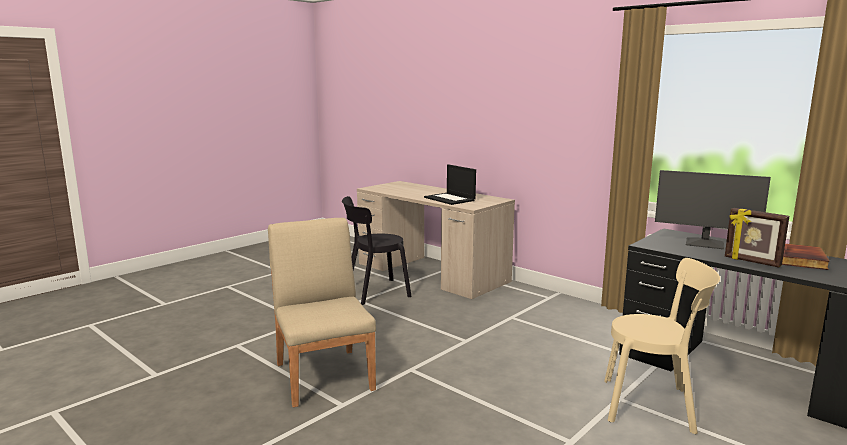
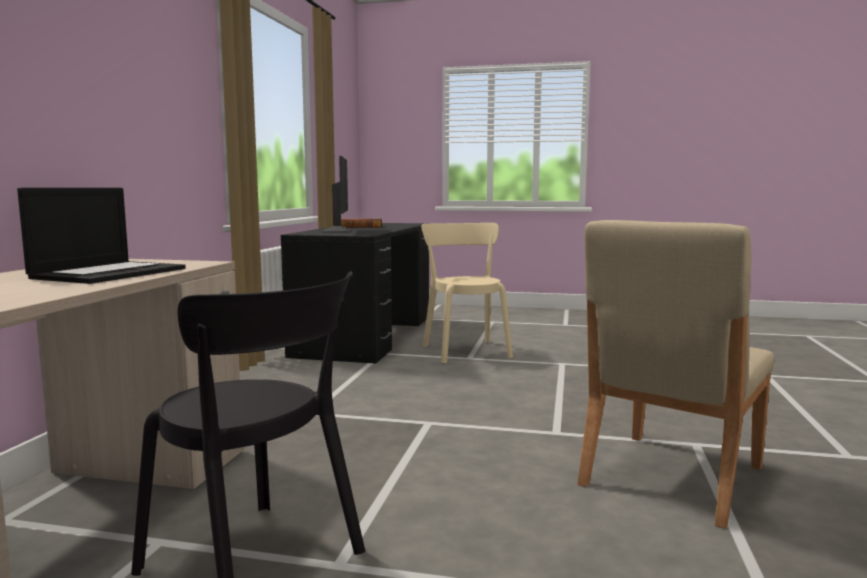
camera: 120 degrees left, 5 degrees down
(752, 262) = (384, 228): picture frame -> none

